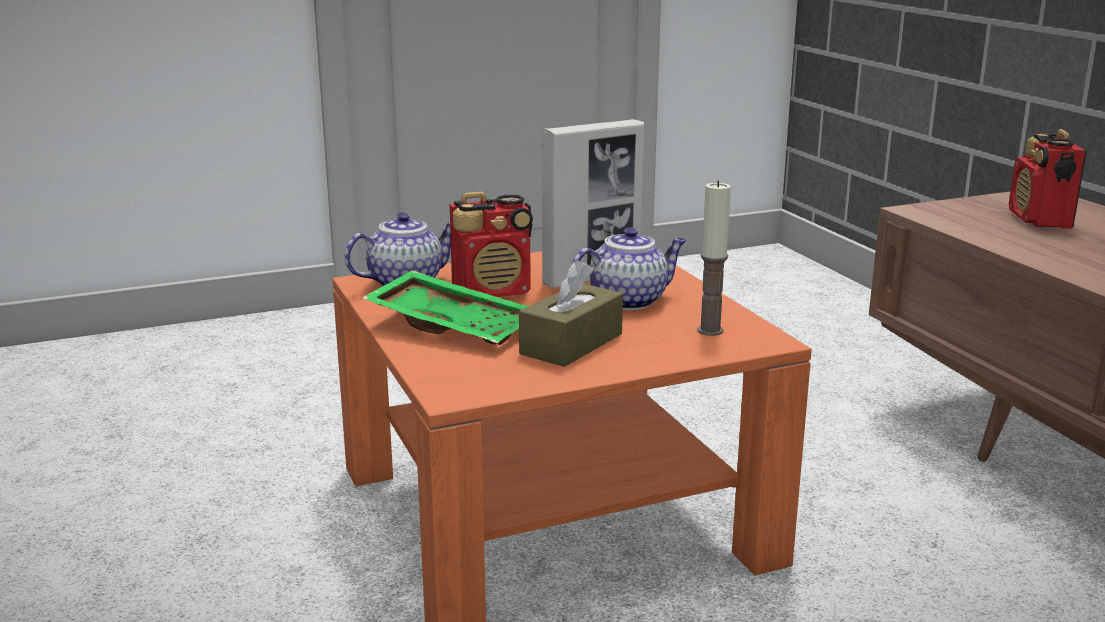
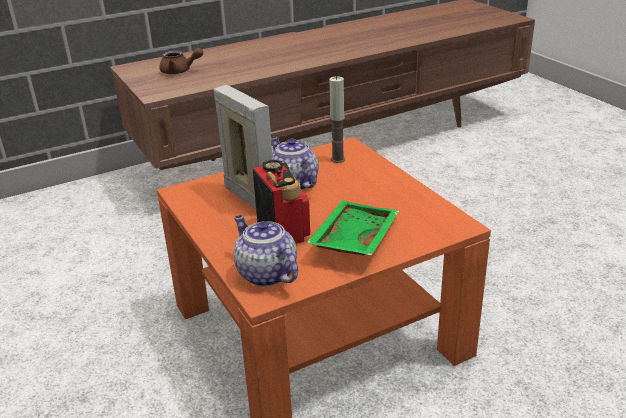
camera: 95 degrees left, 10 degrees up
(571, 344) = (371, 196): brown tissue box -> none
(1040, 220) = (180, 71): radio -> brown teapot

